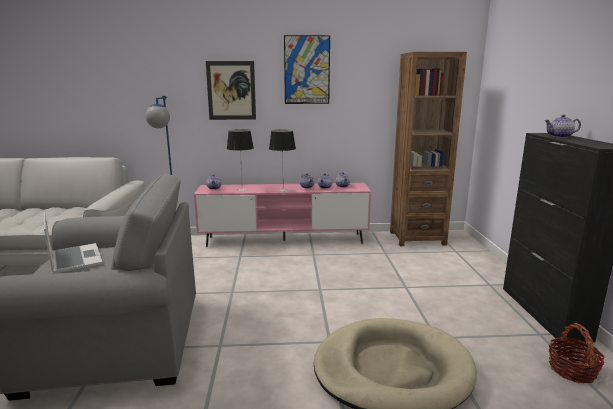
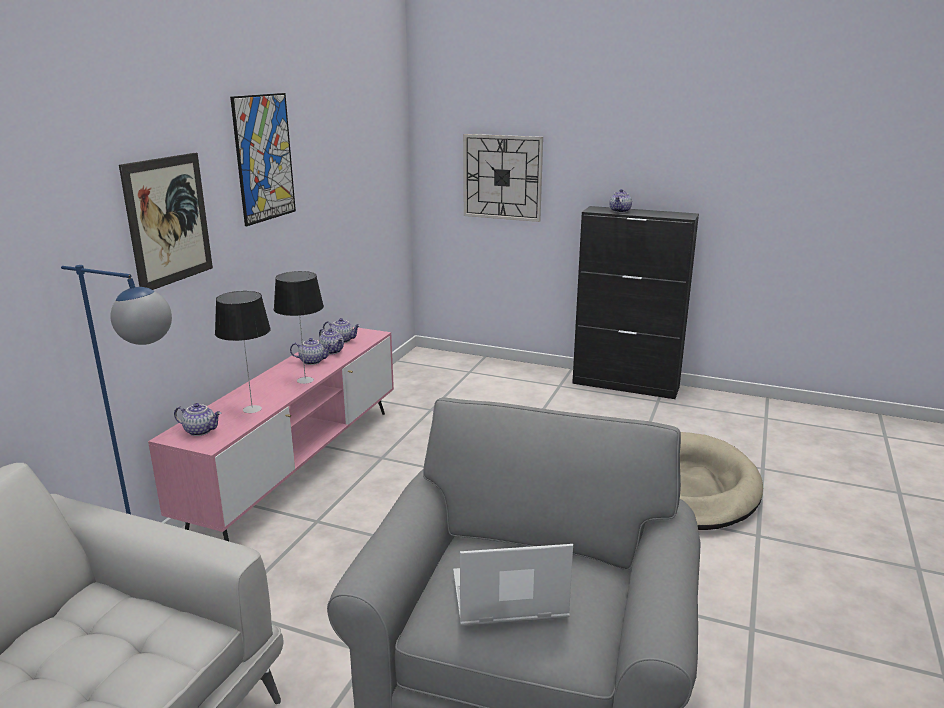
camera: 65 degrees left, 5 degrees up
(417, 238) = (410, 378): brown bookcase -> none
(515, 105) = (502, 177): none -> wall clock
(572, 370) = (712, 411): basket -> none

